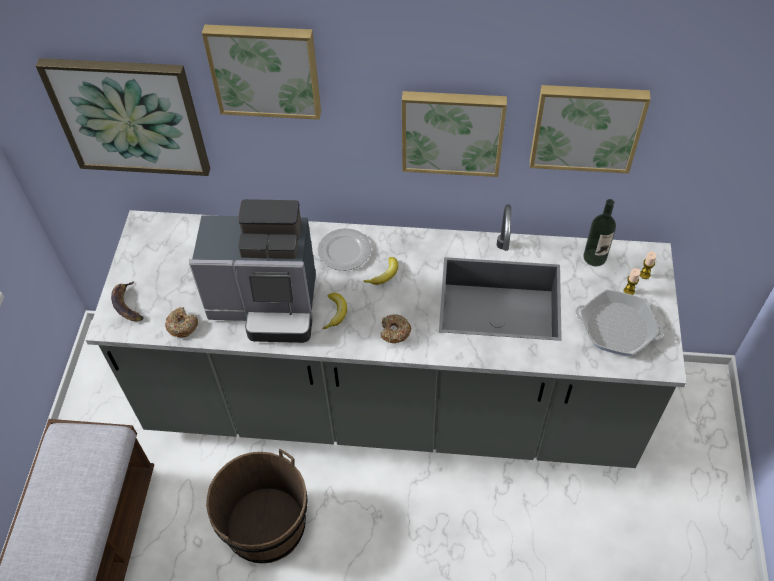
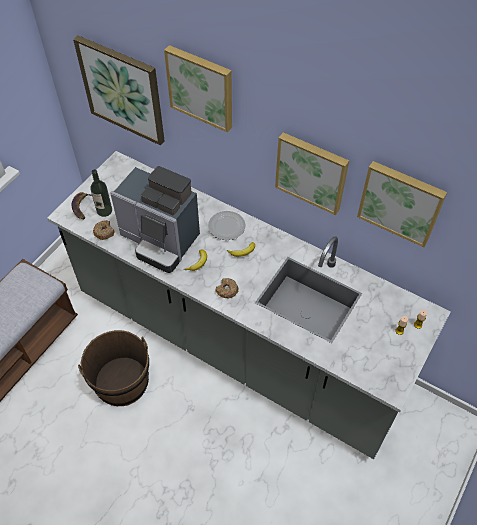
camera: 25 degrees right, 0 degrees up
(594, 257) = (389, 298): bottle -> bottle (104, 211)
(617, 327) = (375, 351): frying pan -> none

